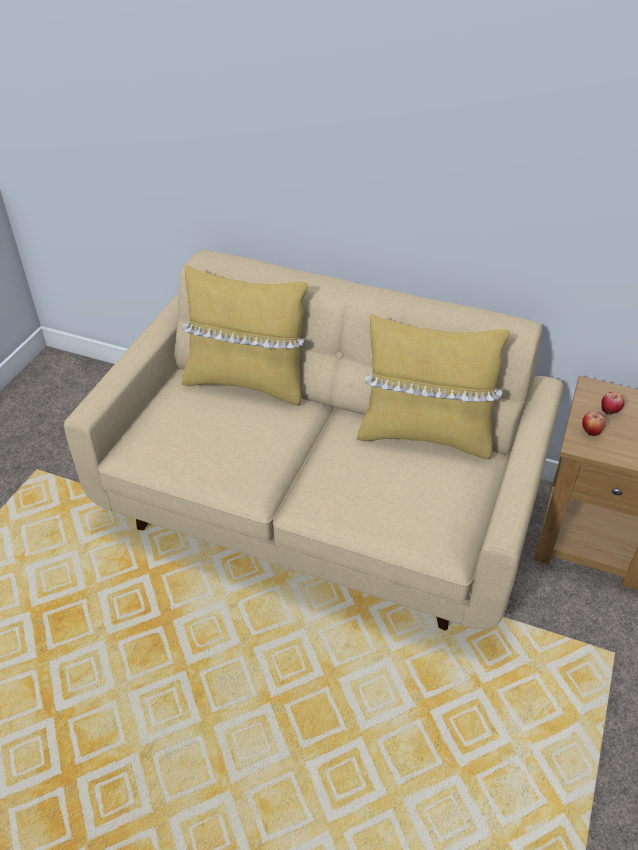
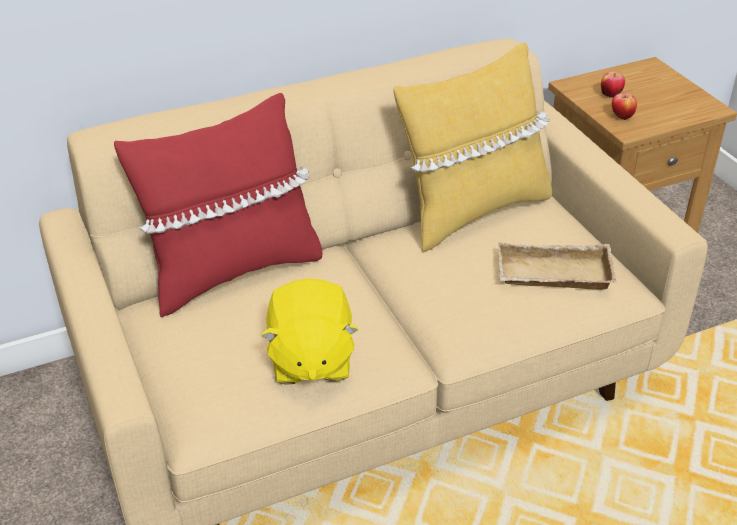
camera: 45 degrees left, 5 degrees down
(213, 457) = (310, 359): none -> yellow plush toy
(246, 383) = (232, 272): yellow pillow -> red pillow
(410, 507) = (552, 275): none -> beige tray

